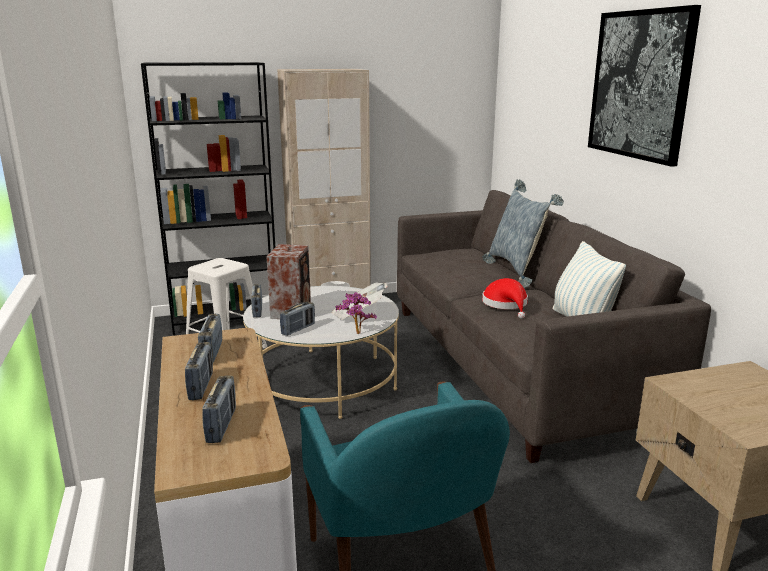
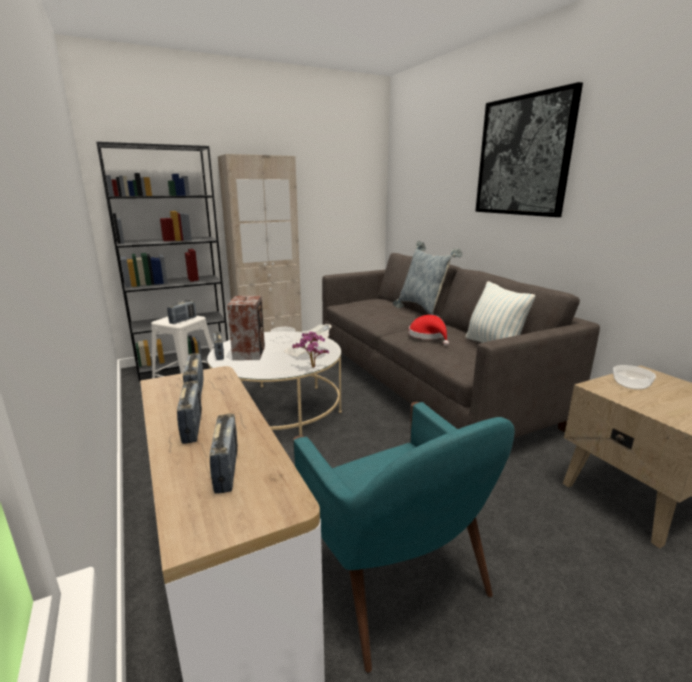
camera: 10 degrees left, 0 degrees up
(298, 329) = (259, 367): radio -> radio (183, 320)
(715, 383) = (630, 385): none -> bowl

